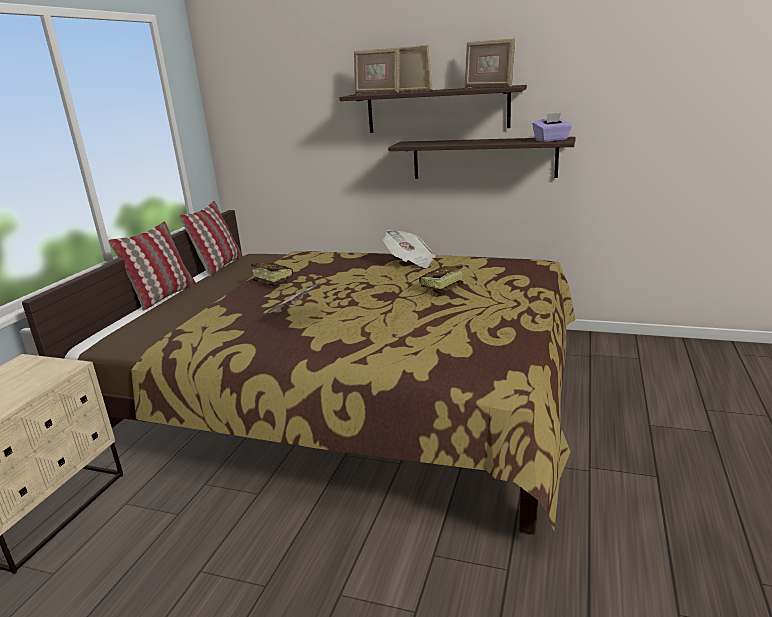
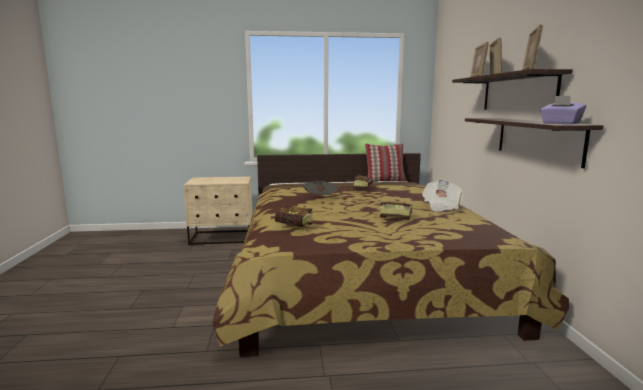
camera: 65 degrees right, 10 degrees down
(163, 296) = (334, 181): pillow -> none
(438, 349) = (297, 228): none -> book

